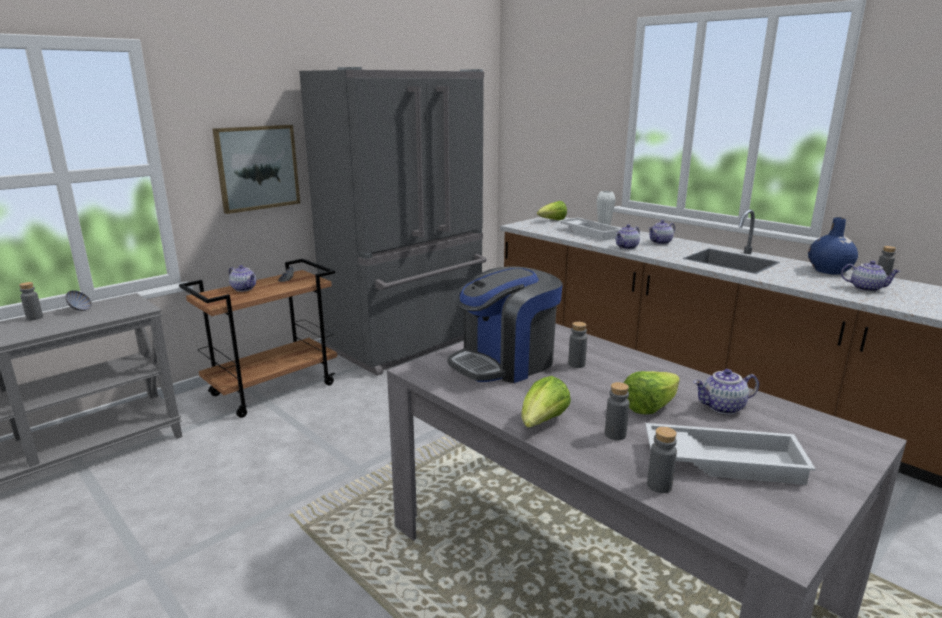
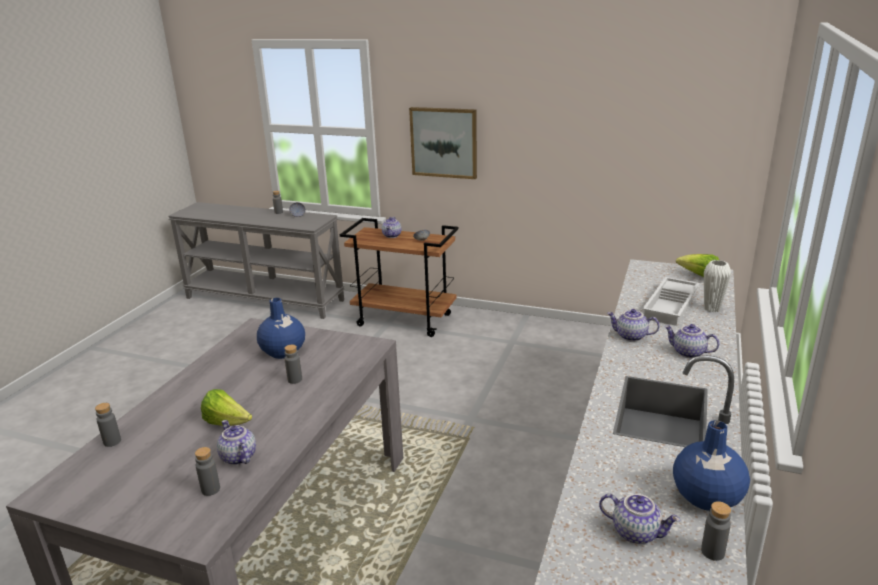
camera: 65 degrees right, 5 degrees up
(409, 343) = (540, 340): grey fridge -> none
(504, 362) = (283, 352): coffee machine -> blue vase
(542, 423) = (188, 386): lettuce -> none
(615, 434) = (178, 415): grey bottle -> grey bottle (210, 489)
(723, 460) = (149, 464): white tray -> none
(866, 288) = (636, 532): teapot -> teapot turned 60 degrees counterclockwise

